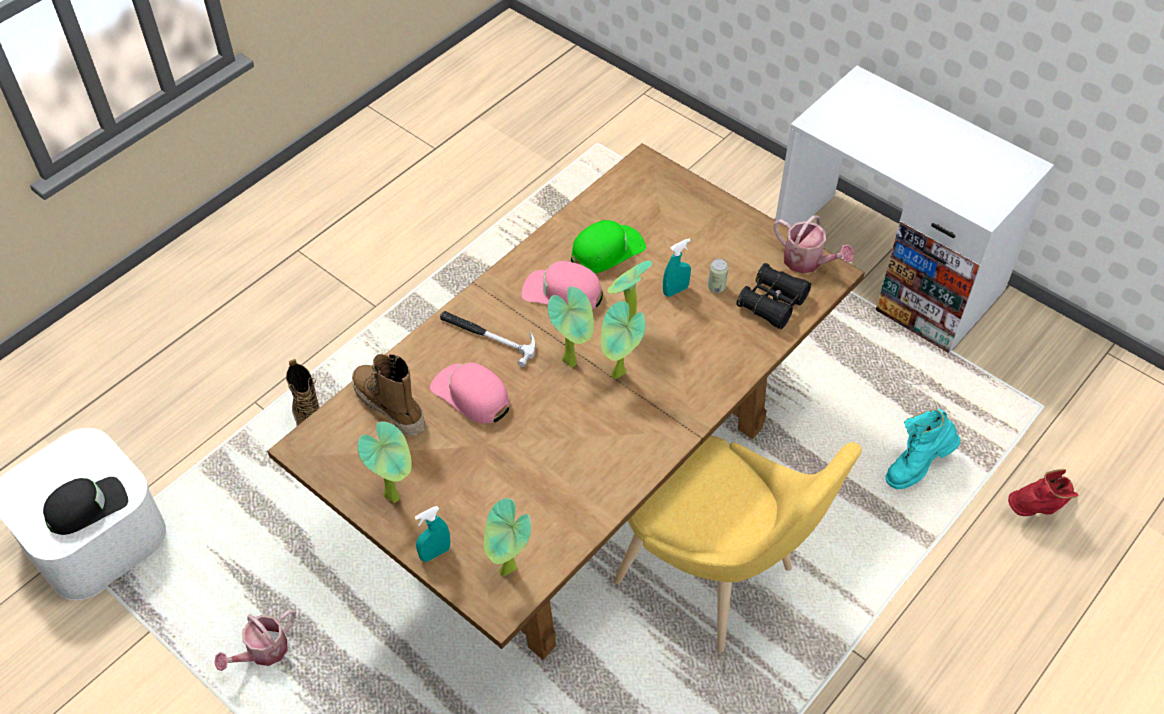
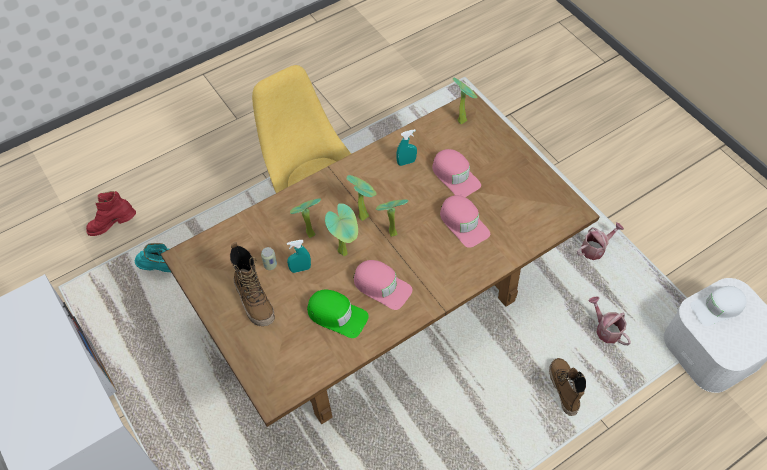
camera: 165 degrees left, 5 degrees up
(86, 507) = (717, 308): black cap -> white cap
(389, 406) = (519, 227): boot -> boot (255, 301)
(395, 495) = (520, 172): potted plant -> potted plant (308, 233)
(435, 553) = (501, 137): turquoise spray bottle -> turquoise spray bottle (406, 162)
(488, 336) = (443, 263): hammer -> none
(499, 465) = (455, 176): none -> pink cap
(607, 251) = (337, 315): green cap -> green cap turned 135 degrees counterclockwise
(772, 303) = (238, 243): black binoculars -> none
(807, 262) = (195, 270): watering can -> watering can (605, 329)

